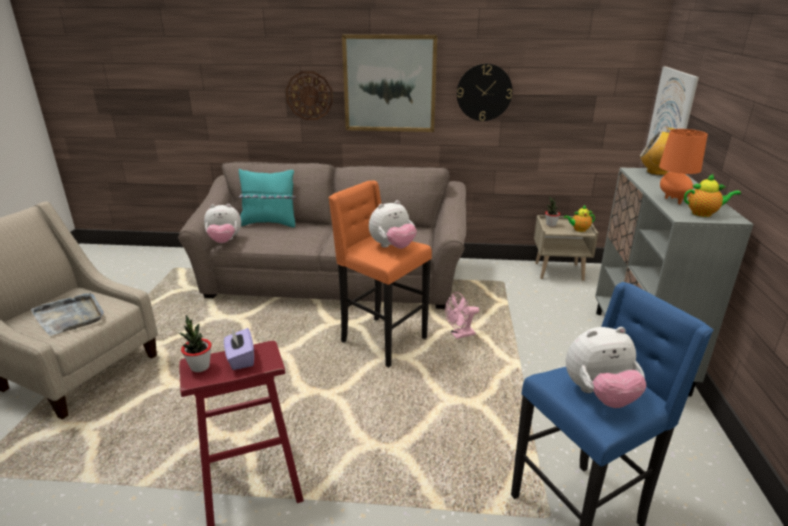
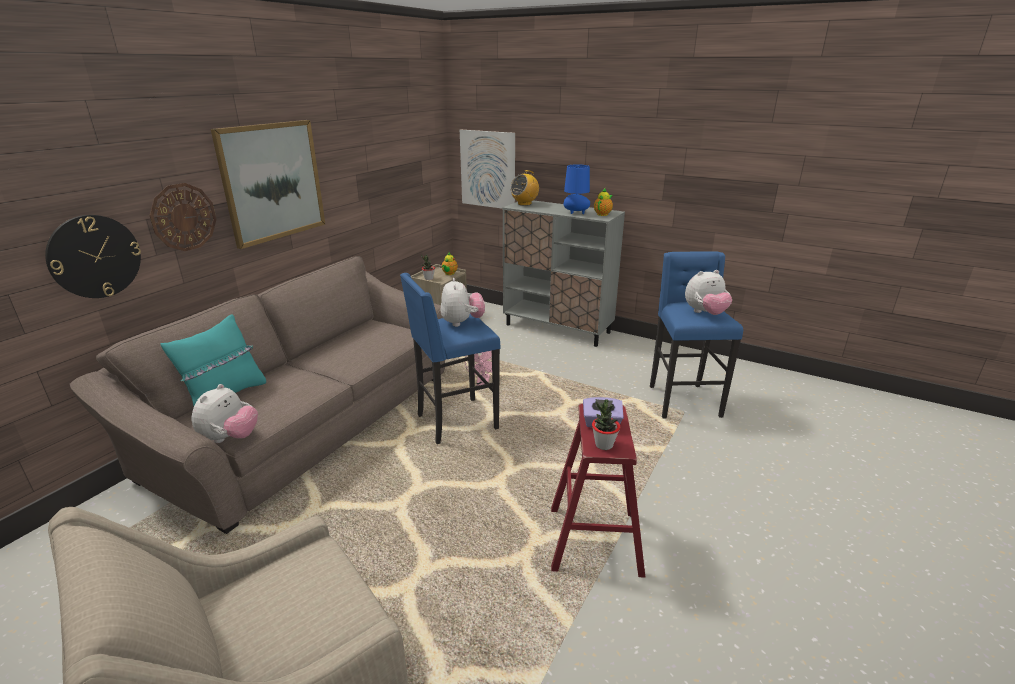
camera: 65 degrees left, 0 degrees up
(70, 316) = (298, 606): grey tray -> none
(381, 340) = (455, 422): orange stool -> blue stool
(484, 92) = (353, 173): wall clock -> wall clock (95, 256)
(599, 395) = (705, 313): plush toy -> plush toy turned 60 degrees clockwise
(672, 200) = (575, 213): orange table lamp -> blue table lamp

